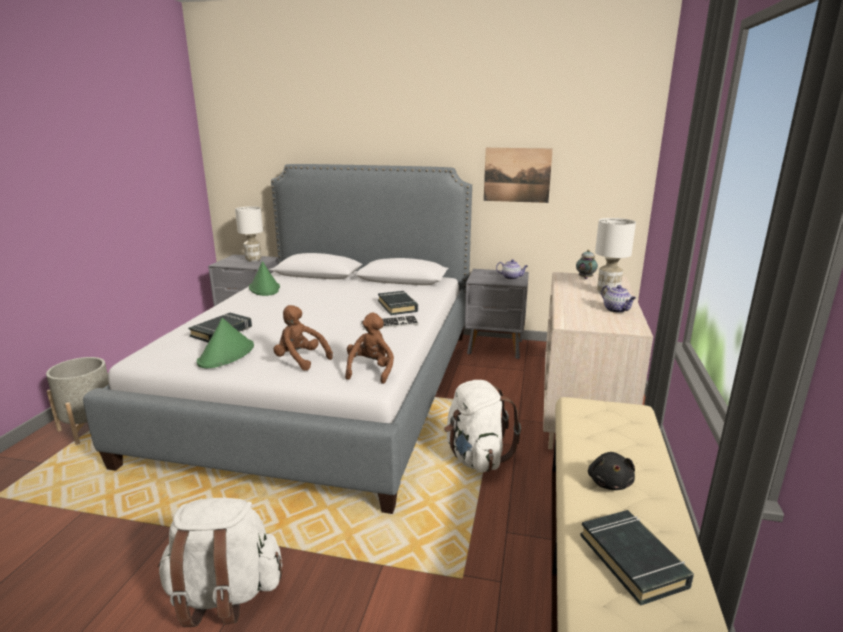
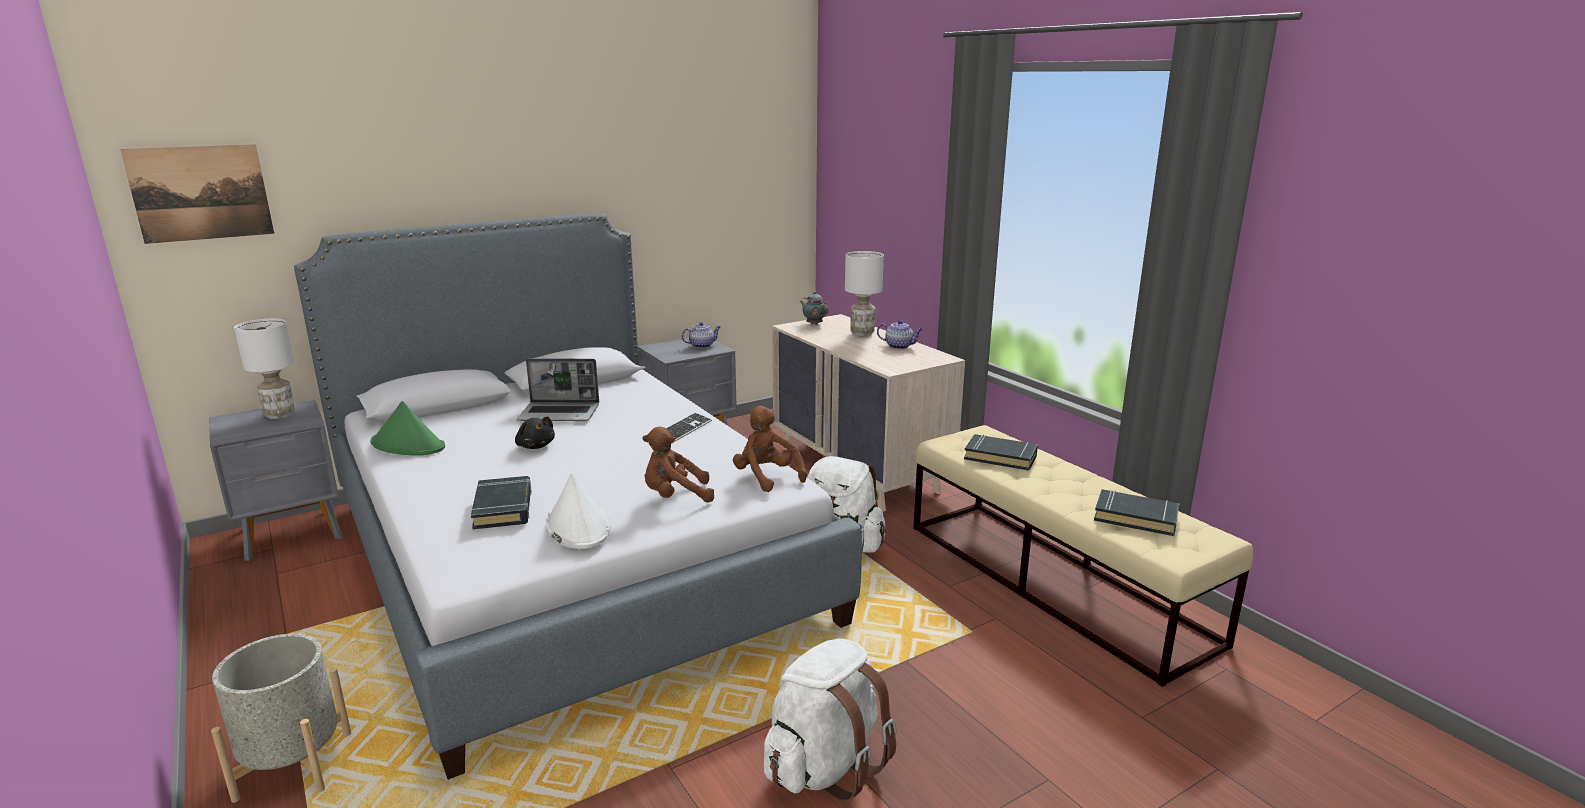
camera: 45 degrees left, 0 degrees up
(226, 354) = (577, 526): green hat -> white hat
(355, 294) = (560, 413): none -> laptop
(398, 306) = (645, 410): black book -> black book (1000, 457)
(517, 175) = (676, 214): picture -> picture (201, 193)
(609, 482) = (1053, 484): black plush toy -> black plush toy (535, 446)

